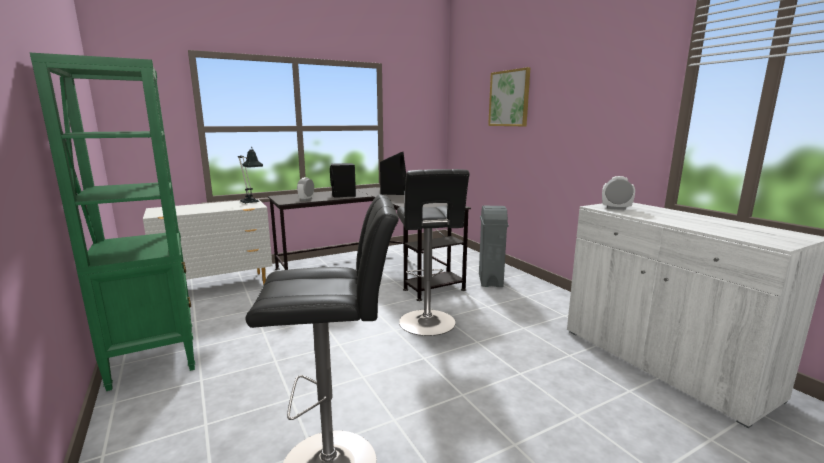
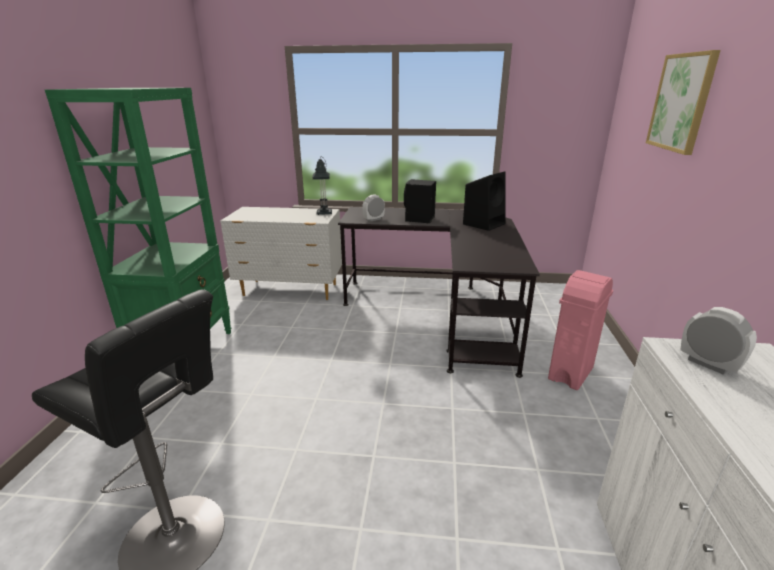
camera: 35 degrees right, 10 degrees up
(428, 324) = (425, 410): black stool -> none
(490, 280) = (571, 373): grey trash can -> pink trash can

